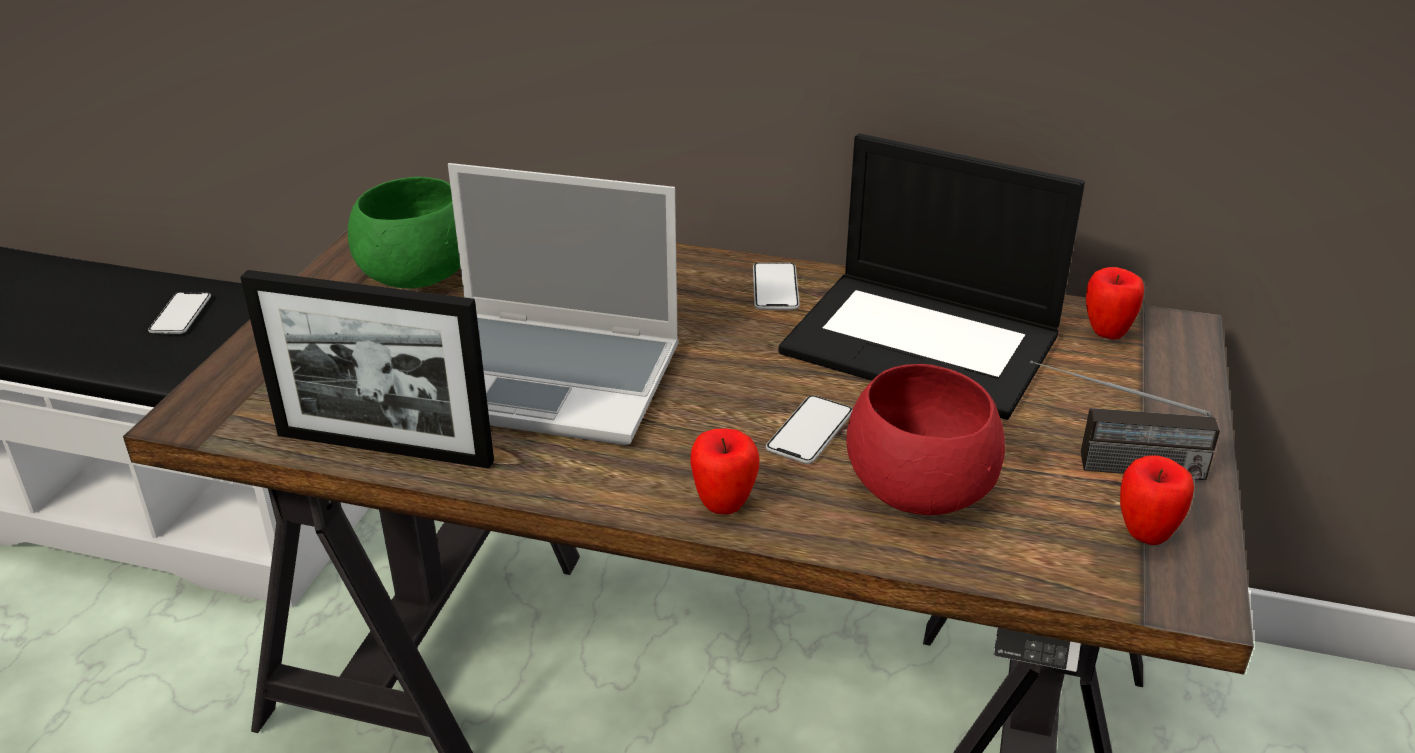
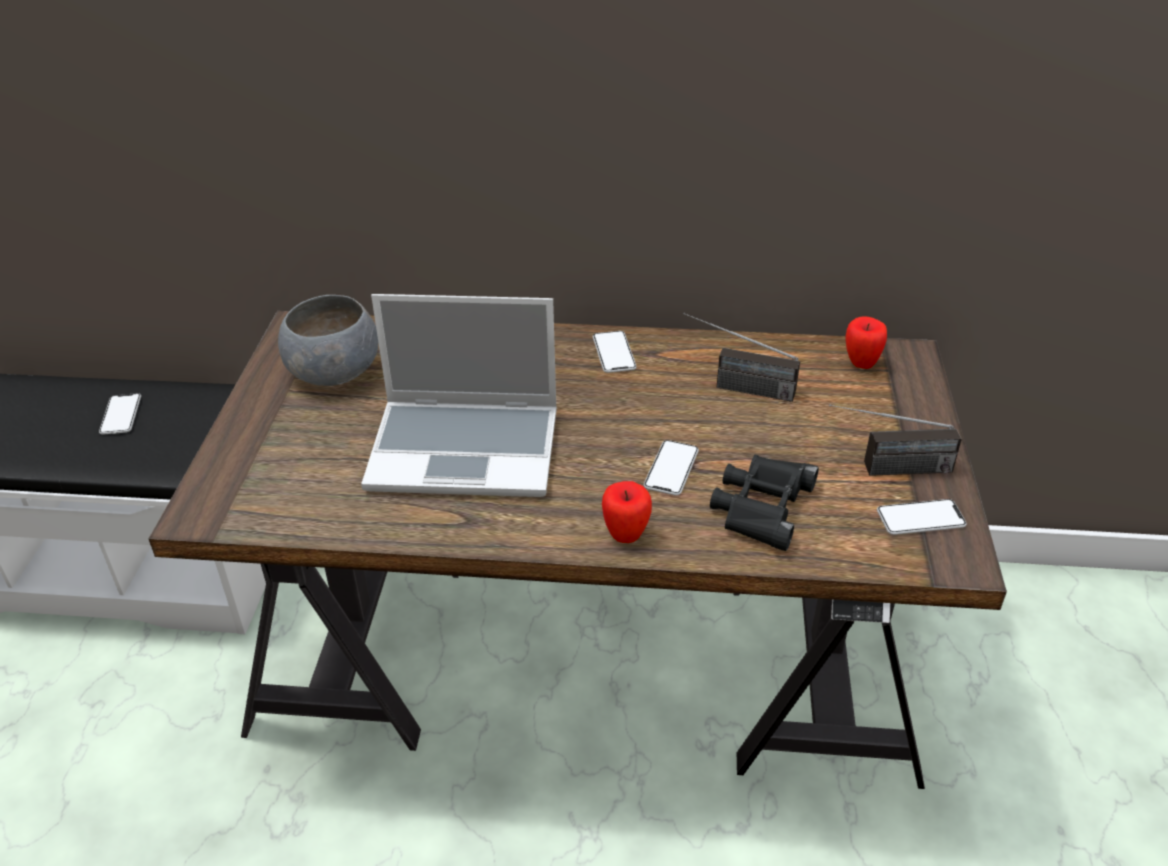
camera: 10 degrees left, 5 degrees up
(384, 448) = (359, 522): picture frame -> none
(416, 275) = (333, 372): green bowl -> grey bowl
(920, 491) = (761, 506): red bowl -> black binoculars
(924, 342) = (734, 386): laptop -> radio
(1145, 533) = (920, 518): apple -> phone

